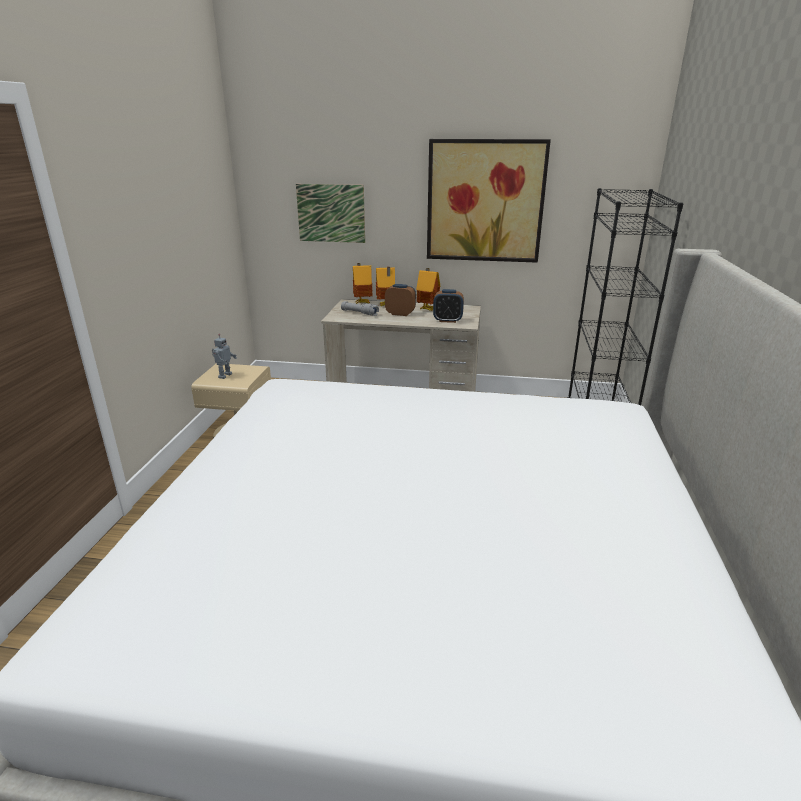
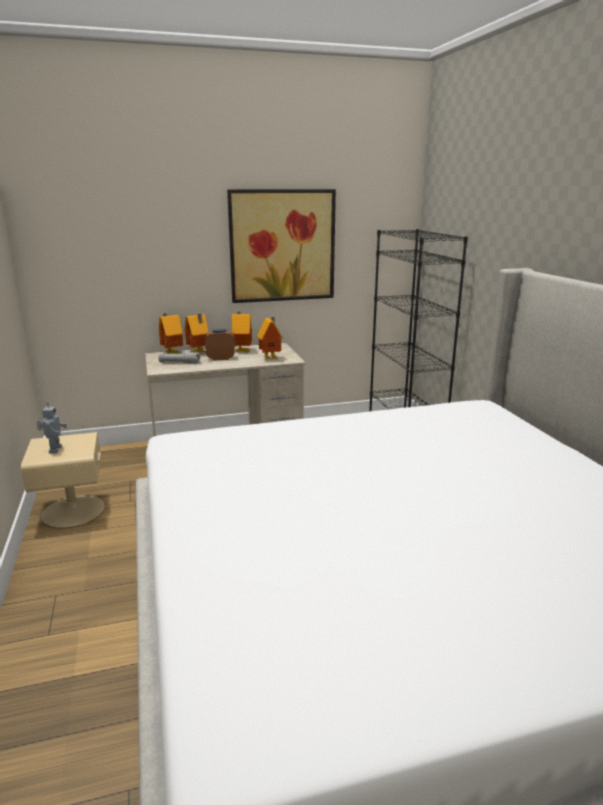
camera: 25 degrees left, 5 degrees down
(331, 213) = (128, 265): picture -> none
(447, 320) = (271, 358): alarm clock -> toy house

